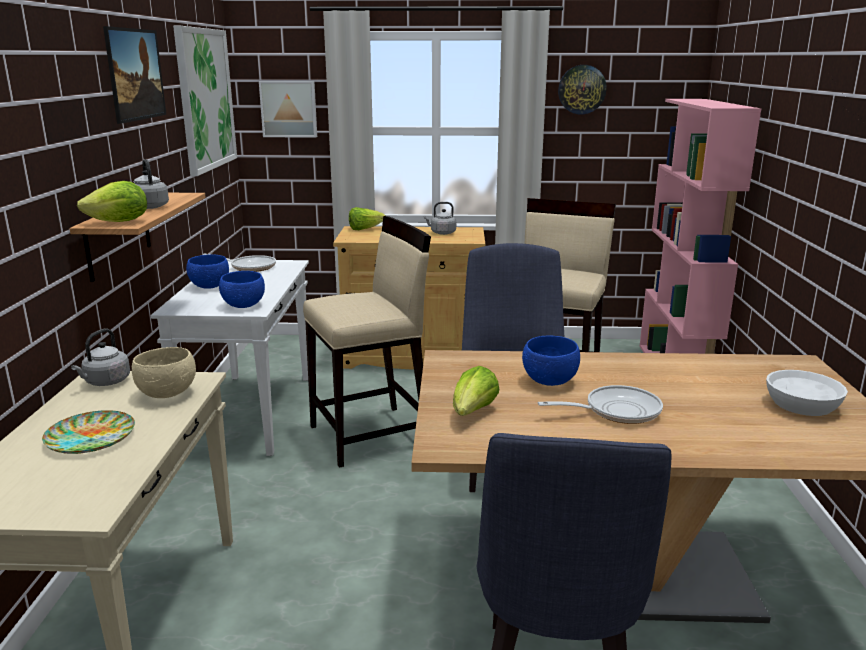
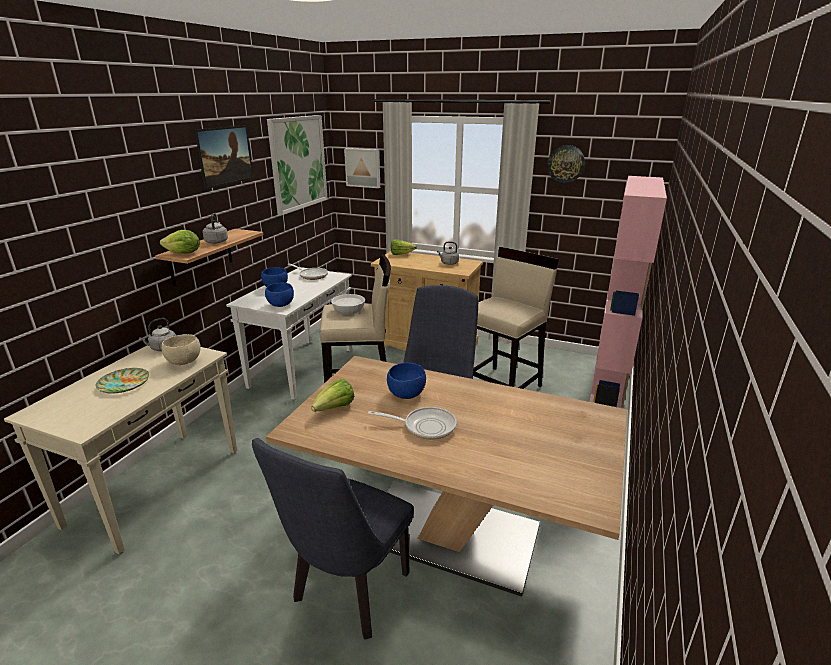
camera: 20 degrees right, 5 degrees up
(802, 404) = (564, 450): white bowl -> white bowl (349, 309)

